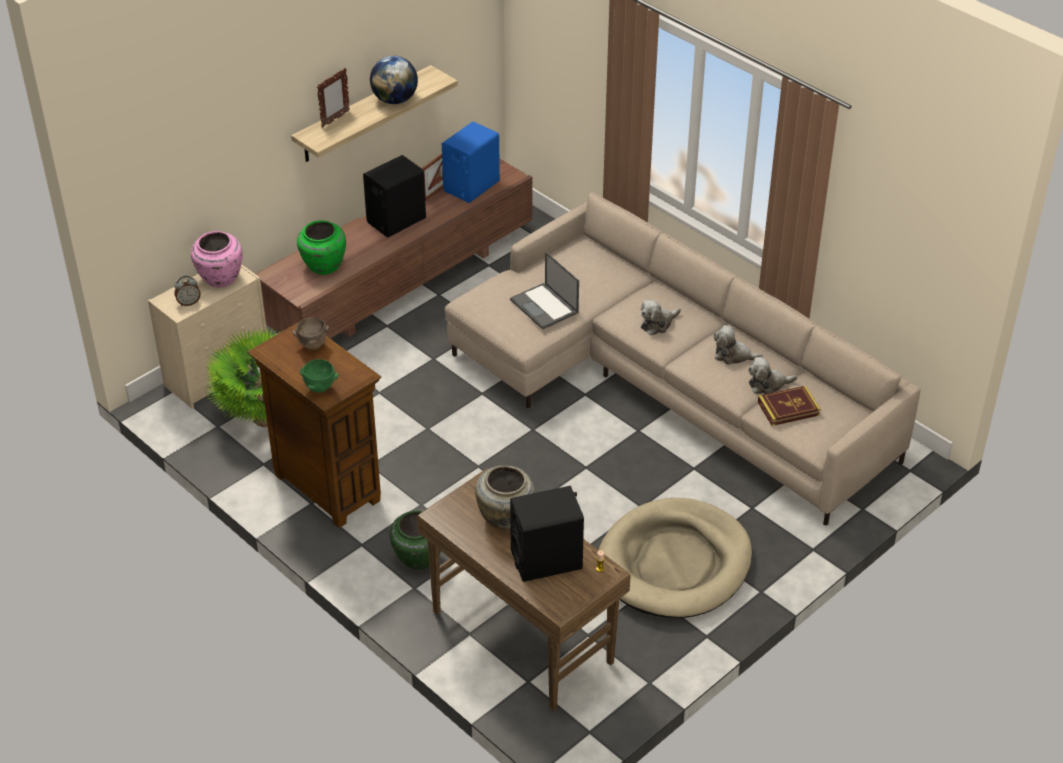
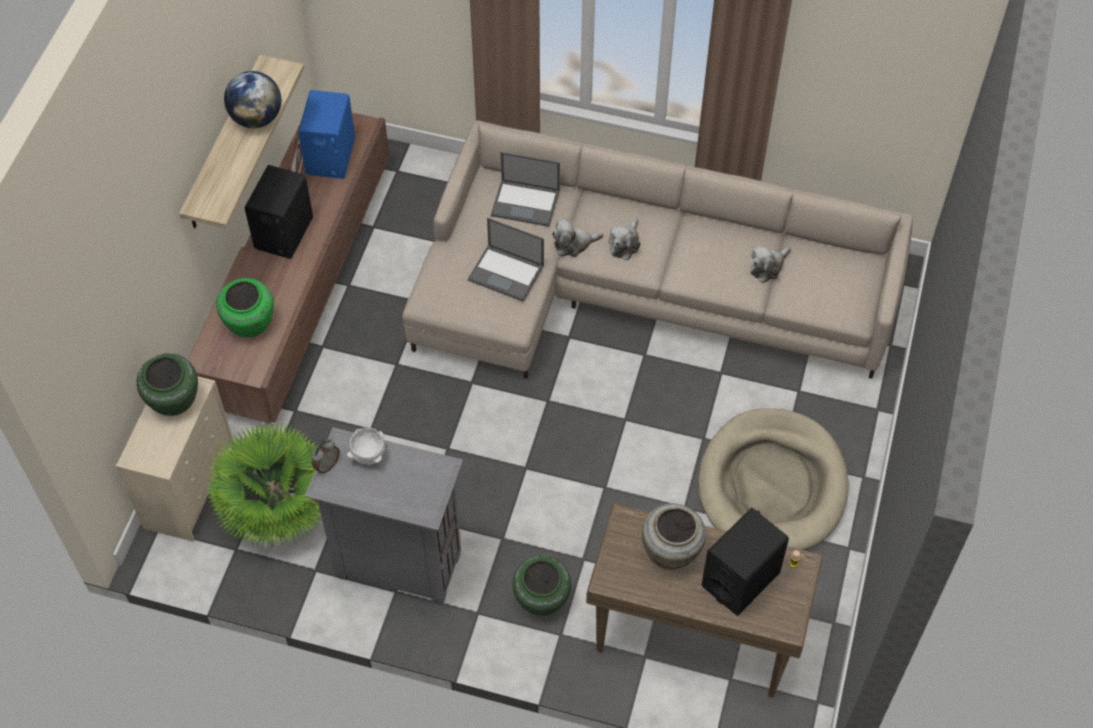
camera: 30 degrees left, 15 degrees up
(188, 302) = (162, 448): alarm clock -> alarm clock (326, 465)
(219, 279) = (174, 402): pink vase -> green vase
(312, 345) = (368, 456): brown bowl -> white bowl
(319, 389) = (414, 506): green bowl -> none
(325, 488) = (397, 567): brown cabinet -> grey cabinet
(335, 119) = (211, 171): picture frame -> none
(598, 268) = (526, 203): none -> laptop
(733, 355) = (717, 248): plush toy -> plush toy (574, 244)
(788, 408) = (804, 286): book -> none

